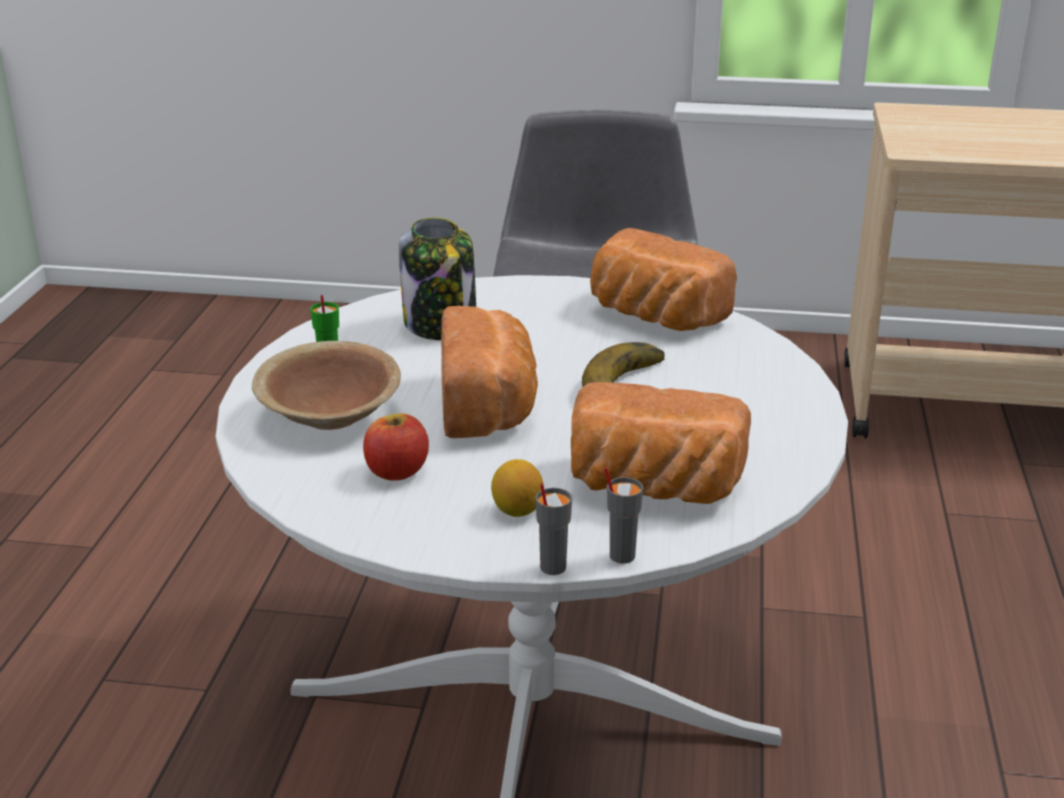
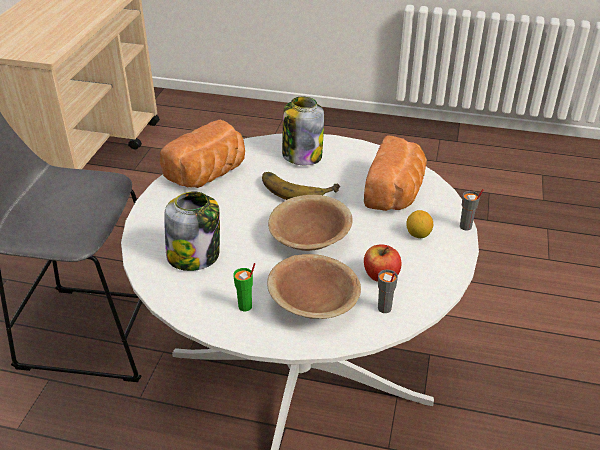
camera: 85 degrees left, 10 degrees up
(489, 406) = (309, 239): bread -> brown bowl
(621, 556) = (453, 207): grey cup -> grey cup (384, 308)
(749, 389) = (301, 155): none -> jar

